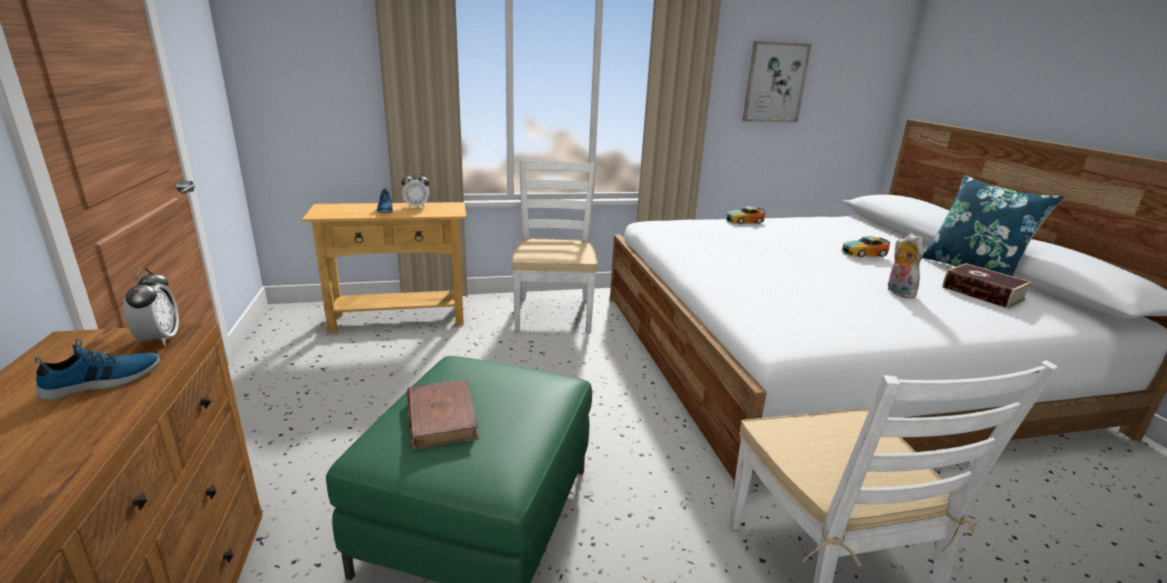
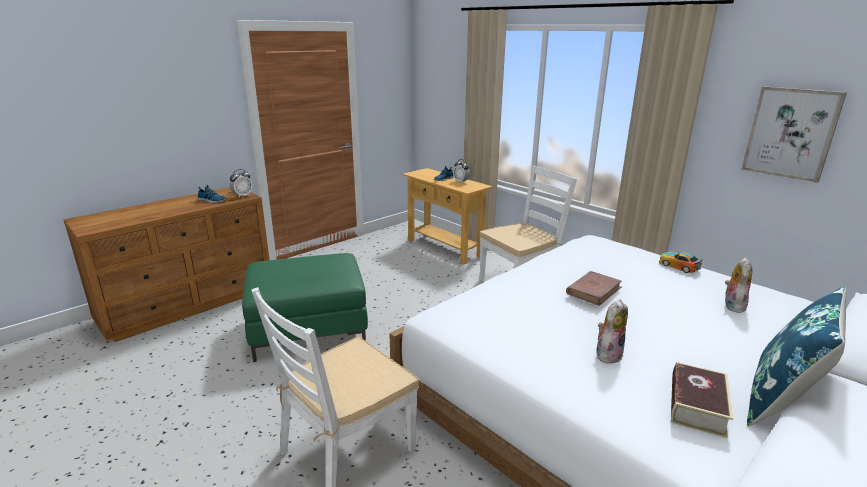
camera: 60 degrees right, 0 degrees up
(441, 417) = (291, 266): brown book -> brown book (593, 290)
(825, 233) = (732, 305): none -> plush toy
(863, 253) = (697, 328): toy car -> none

